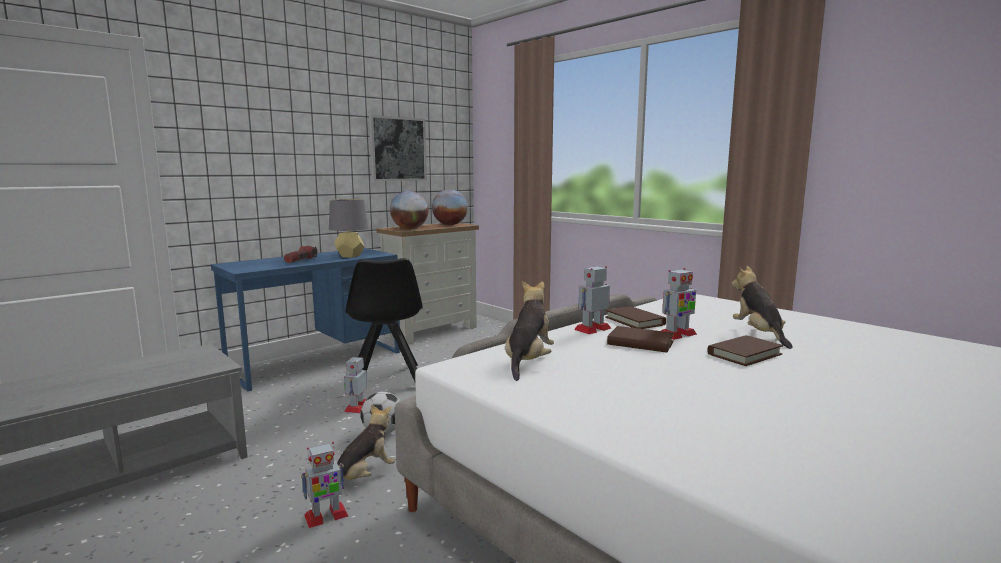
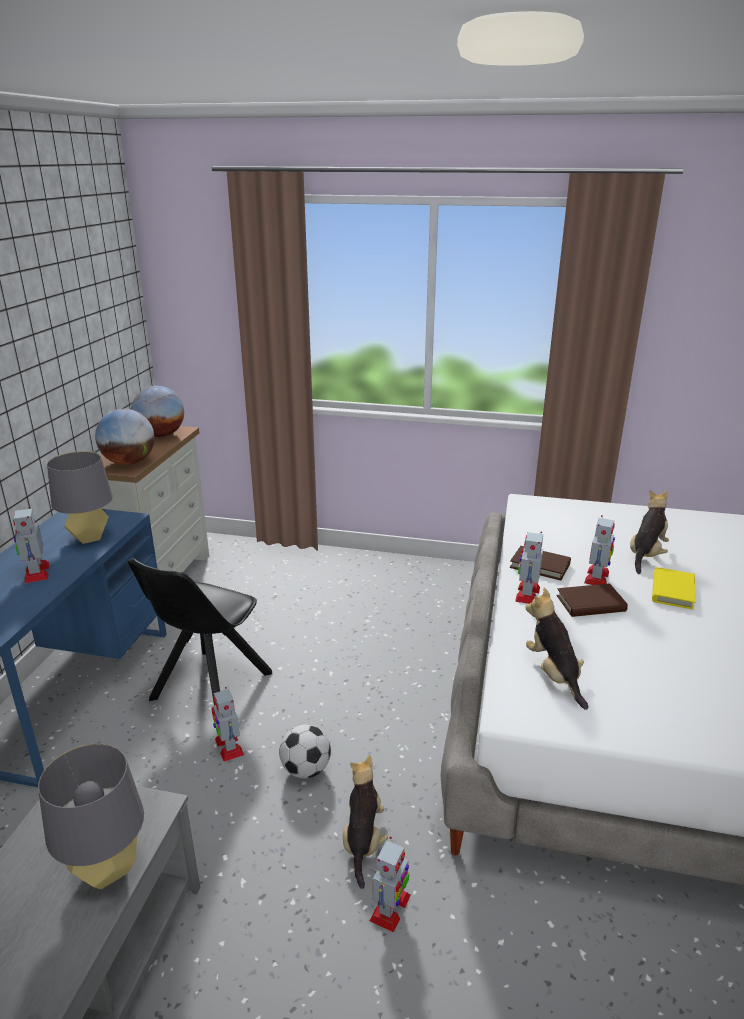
camera: 35 degrees left, 15 degrees up
(158, 376) = (106, 870): none -> grey table lamp
(301, 260) = (36, 572): flashlight -> toy robot
(386, 380) = (209, 688): black chair -> black chair turned 75 degrees clockwise
(397, 149) = (71, 341): picture -> none
(744, 354) = (672, 591): brown book -> yellow book
(759, 334) = (646, 554): plush toy -> plush toy turned 75 degrees clockwise

